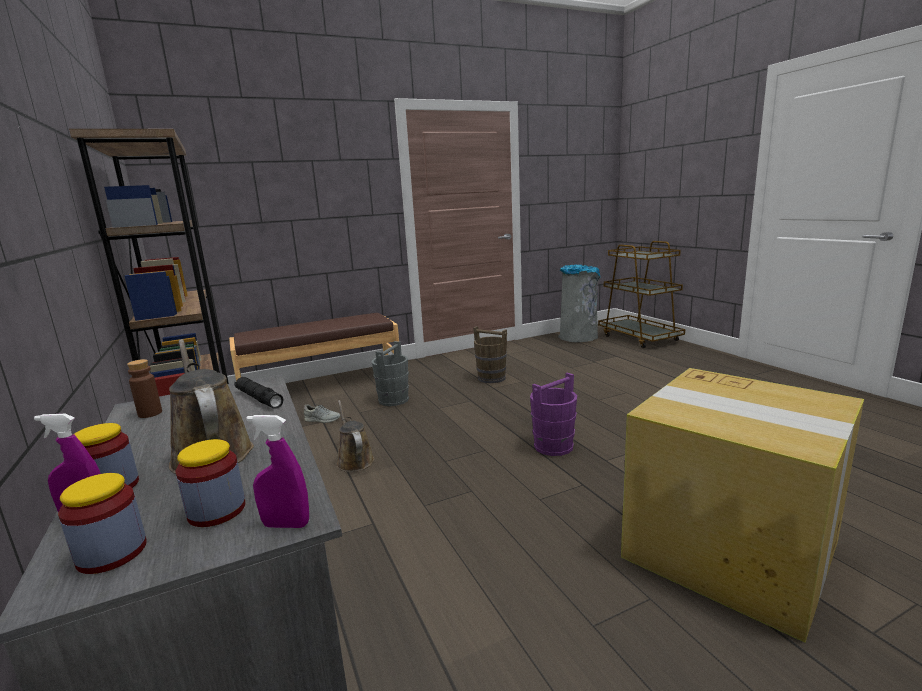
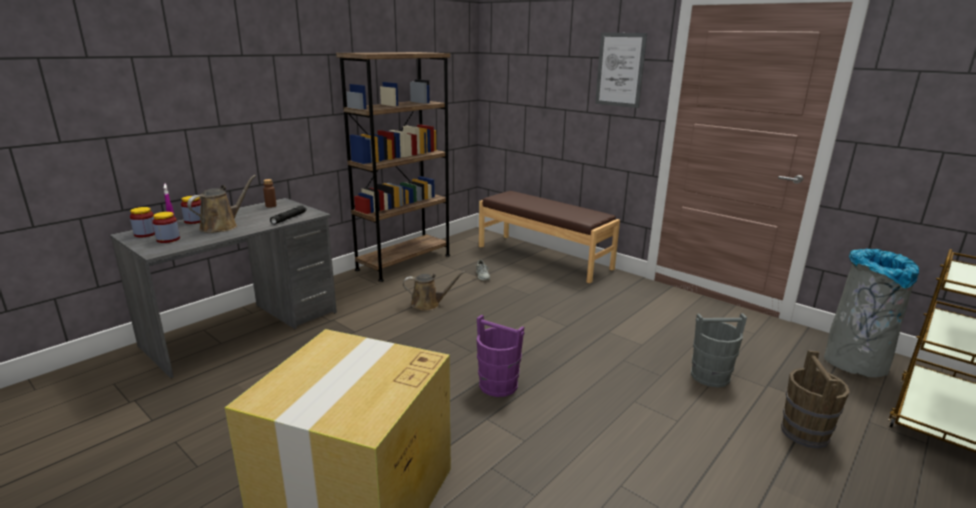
camera: 65 degrees right, 5 degrees up
(286, 525) = (152, 251): purple spray bottle -> none
(349, 170) = (620, 70): none -> picture
(354, 460) = (428, 304): brown watering can -> brown watering can turned 45 degrees clockwise
(393, 400) = (538, 291): grey bucket -> grey bucket (709, 376)
(491, 378) = (633, 326): brown bucket -> brown bucket (804, 433)

